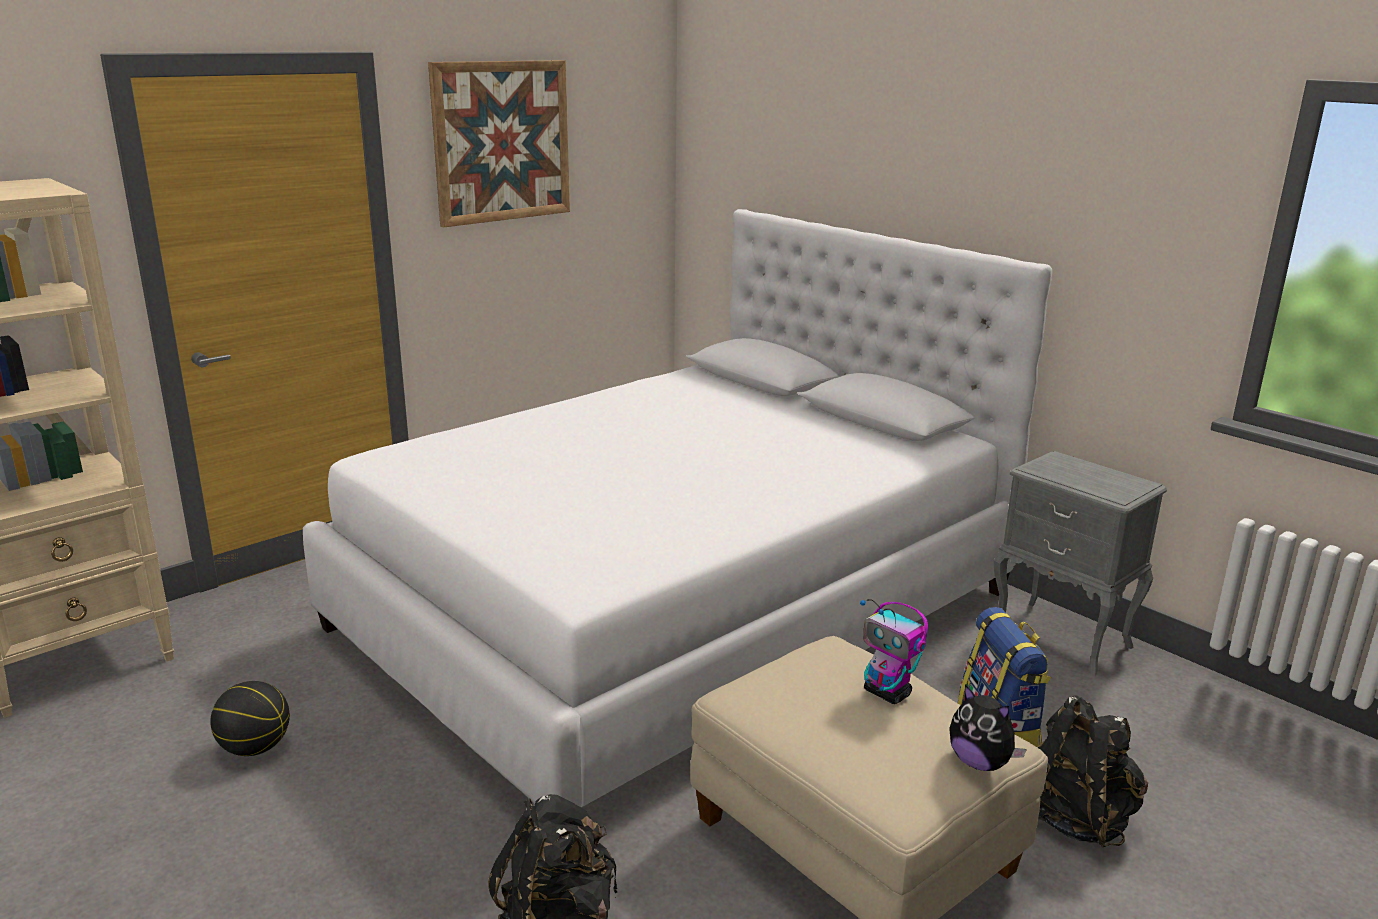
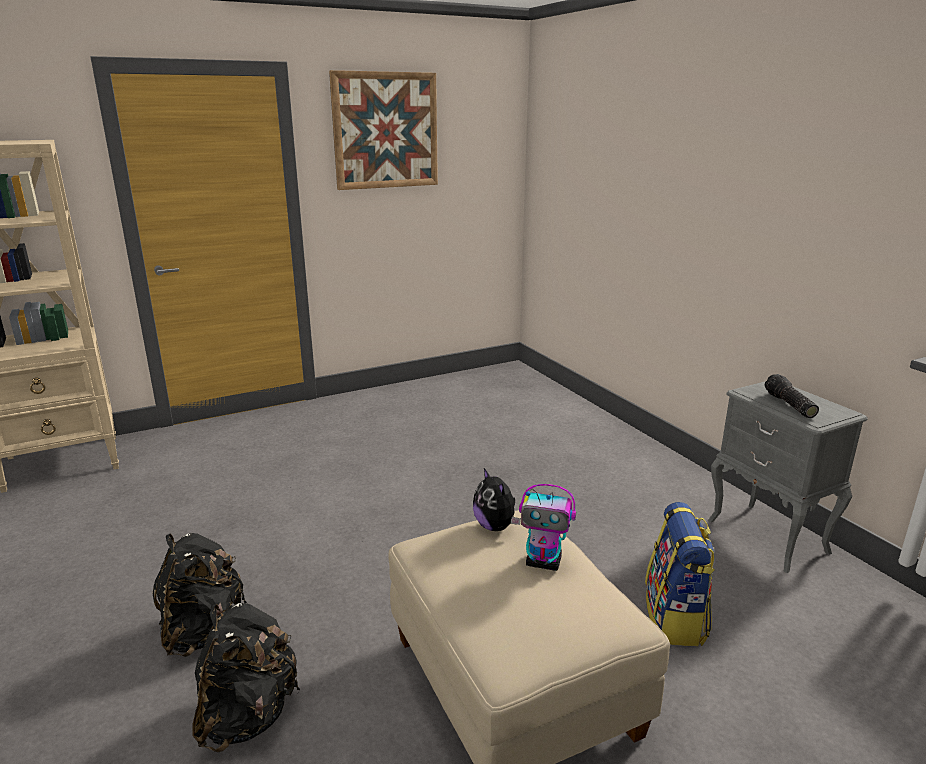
camera: 15 degrees right, 0 degrees up
(255, 748) = (130, 535): basketball -> none
(677, 609) = (464, 476): white bed -> none
(888, 693) = (544, 562): toy robot -> toy robot turned 45 degrees counterclockwise
(980, 763) = (596, 637): plush toy -> plush toy (496, 526)
(1077, 818) = (722, 698): black backpack -> black backpack (203, 631)
(1083, 481) = (788, 405): none -> flashlight

